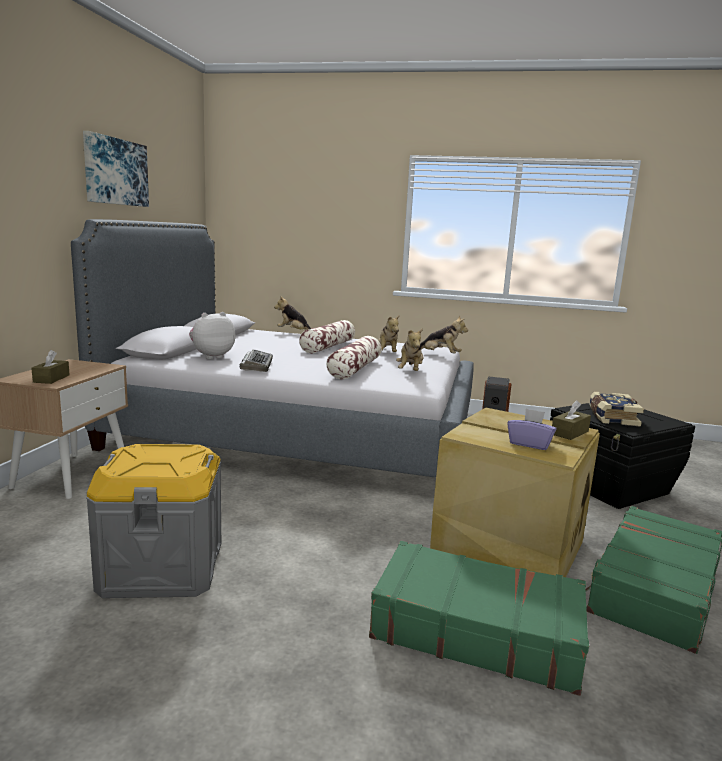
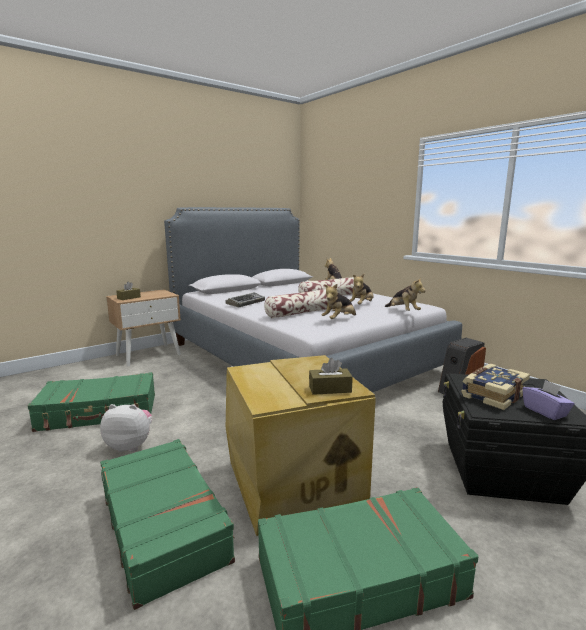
camera: 40 degrees right, 0 degrees up
(115, 172) = (209, 178): picture -> none
(162, 567) = (99, 413): grey storage box -> green suitcase
(211, 356) = (237, 295): plush toy -> plush toy (130, 445)
(530, 444) = (272, 388): purple tissue box -> purple tissue box (545, 411)

